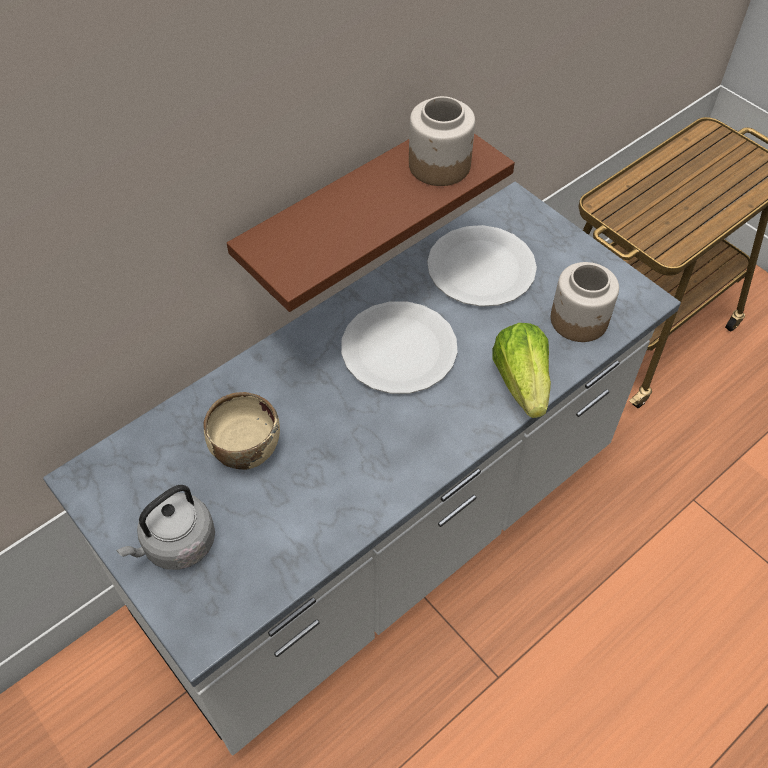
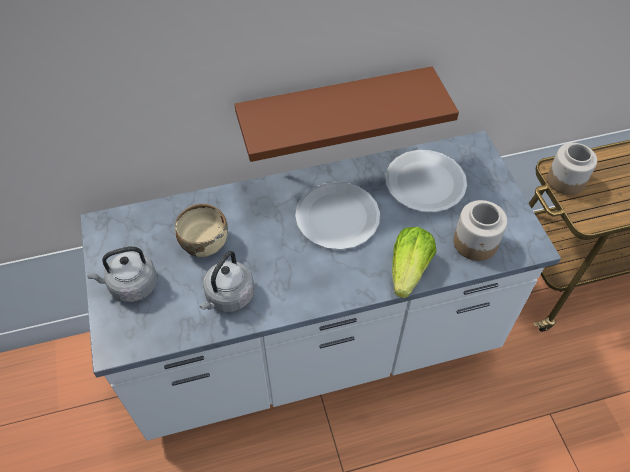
camera: 25 degrees right, 0 degrees up
(319, 505) = (228, 297): none -> grey kettle
(440, 165) = (404, 97): jar -> jar (566, 180)

